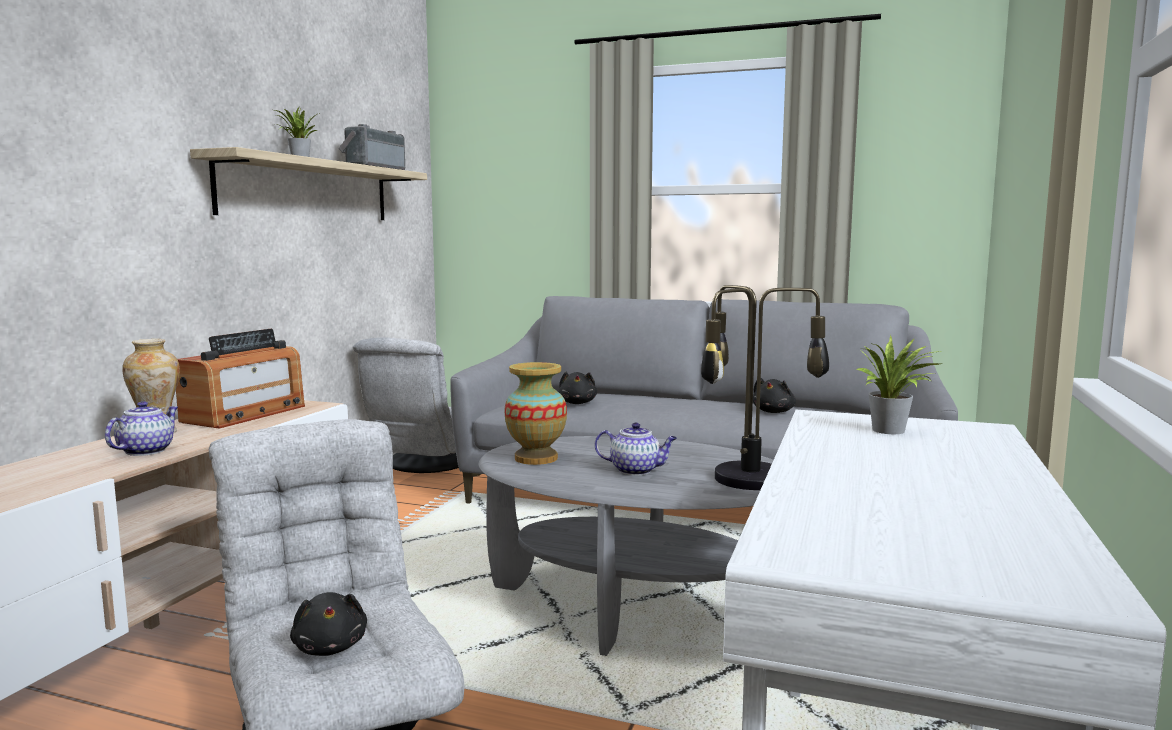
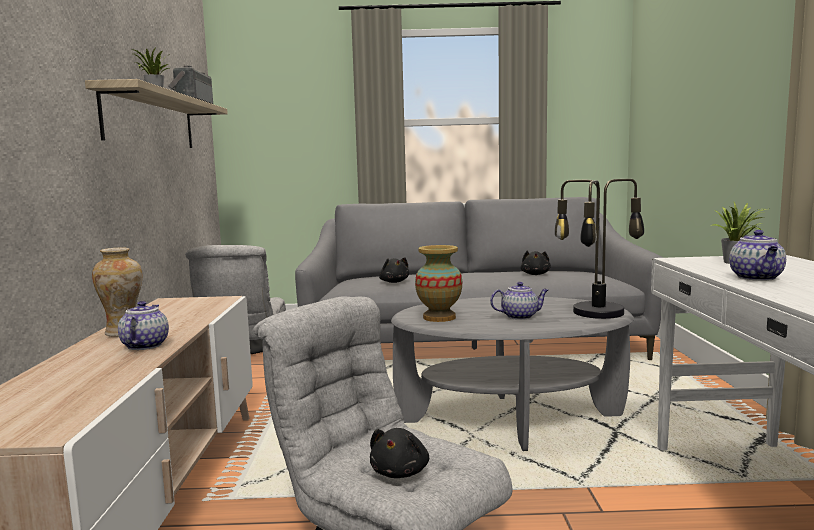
camera: 20 degrees left, 0 degrees up
(245, 414) = (173, 311): radio -> none
(330, 647) = (400, 472): black plush toy -> black plush toy turned 60 degrees clockwise
(843, 460) = (757, 278): none -> teapot

